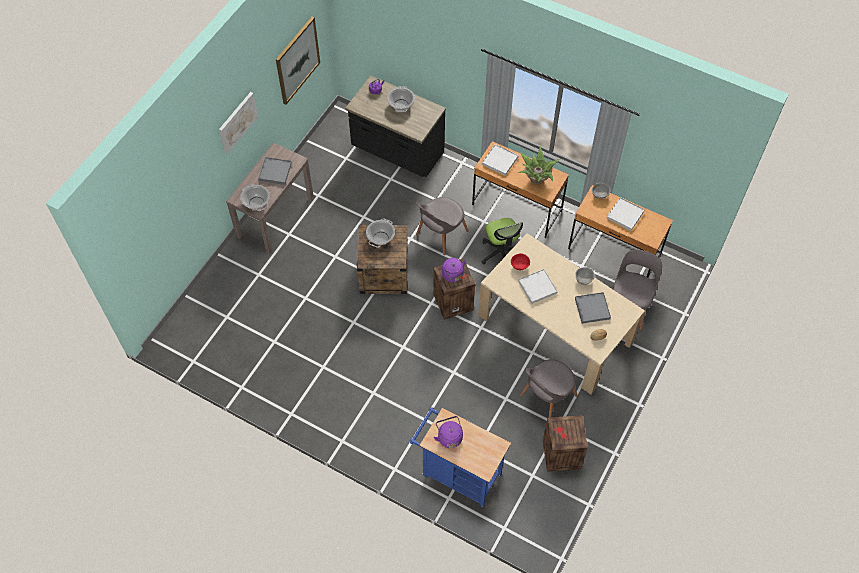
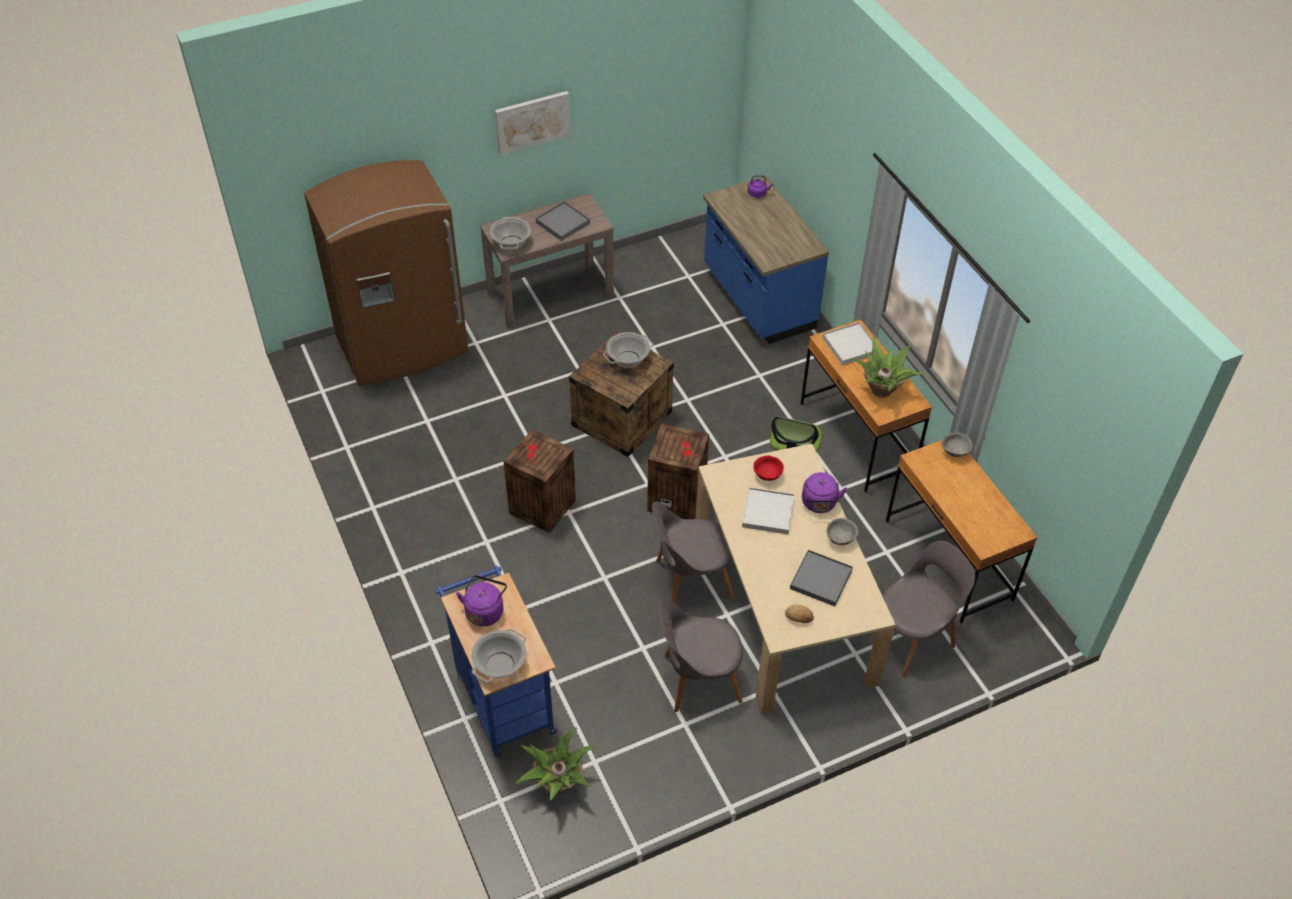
camera: 35 degrees right, 10 degrees down
(217, 303) = (403, 347): none -> brown fridge
(297, 60) = (667, 100): picture -> none
(397, 151) = (757, 299): black counter -> blue counter
(401, 105) = (774, 222): cooking pot -> cooking pot (500, 664)
(440, 234) = (730, 415): grey chair -> grey chair (690, 579)
(453, 275) = (678, 446): purple kettle -> purple kettle (819, 504)
(524, 499) = (557, 783): none -> potted plant
(560, 455) = (654, 761): crate -> crate (541, 506)
(625, 215) = (970, 494): white tray -> none

